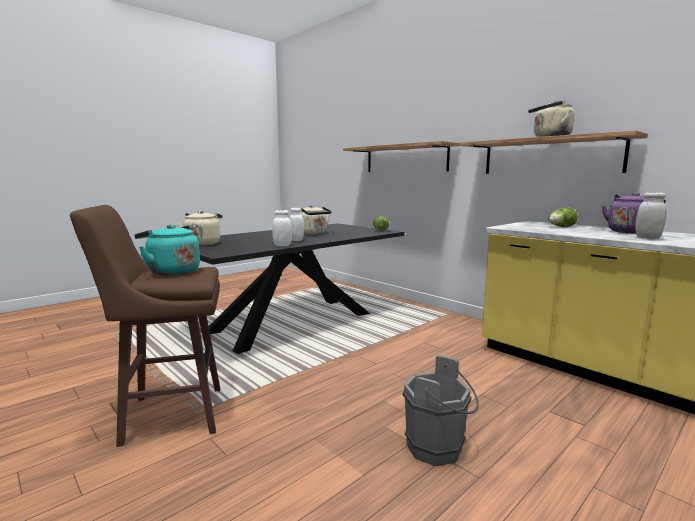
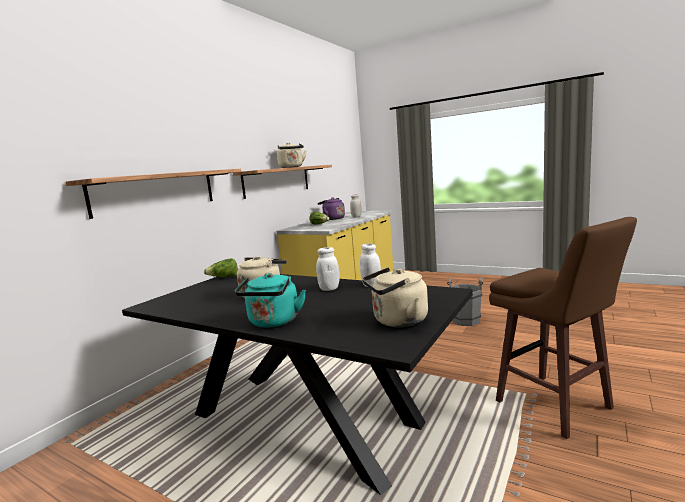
camera: 105 degrees left, 0 degrees up
(171, 271) = (542, 279): turquoise kettle -> turquoise kettle (273, 322)

